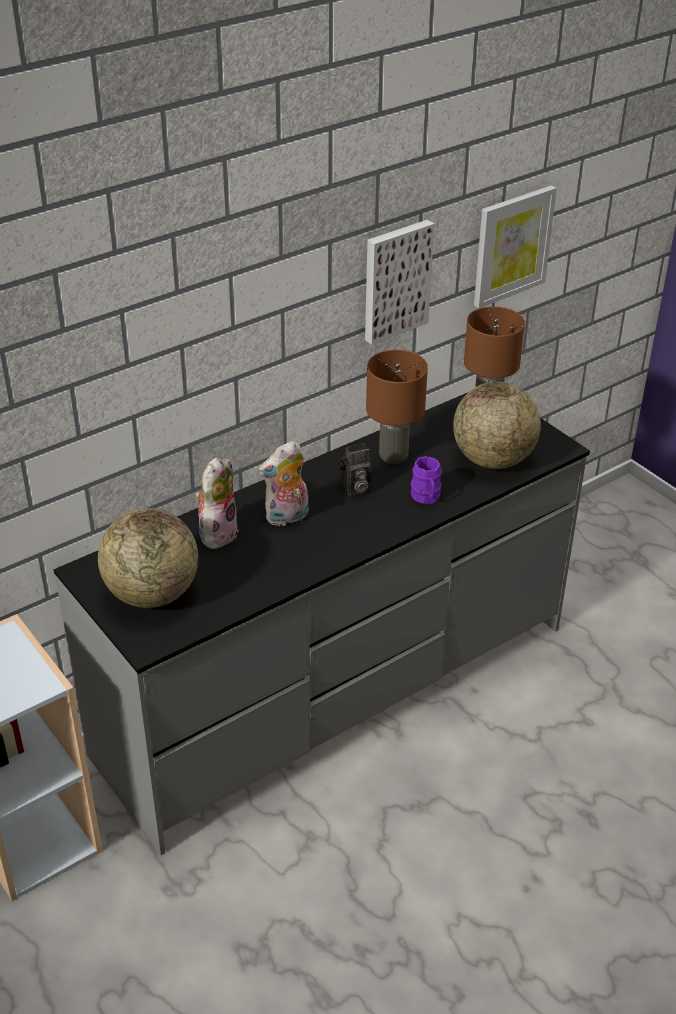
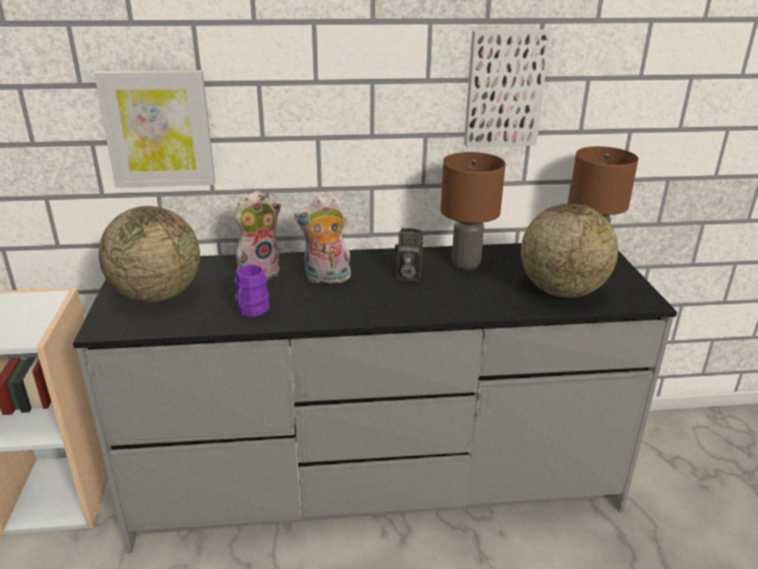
camera: 30 degrees right, 10 degrees down
(426, 498) = (466, 300): purple mug -> purple mug (251, 311)
(512, 245) = (652, 95): picture -> picture (158, 129)

